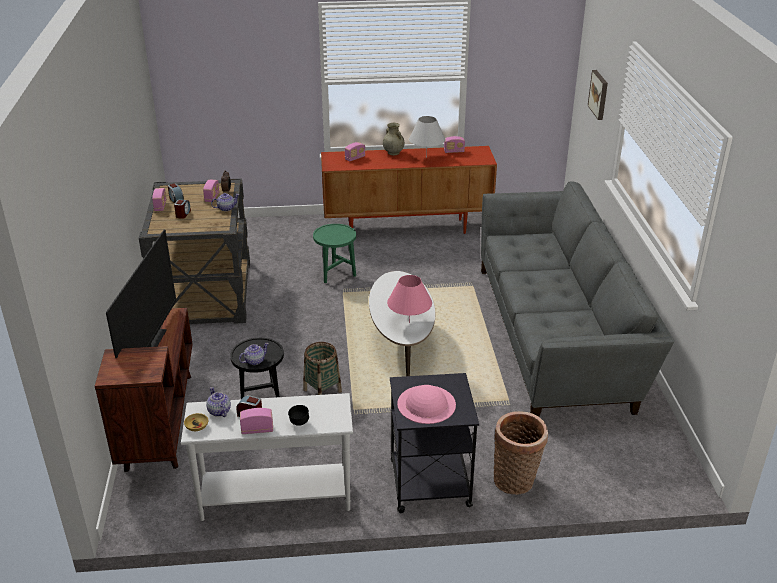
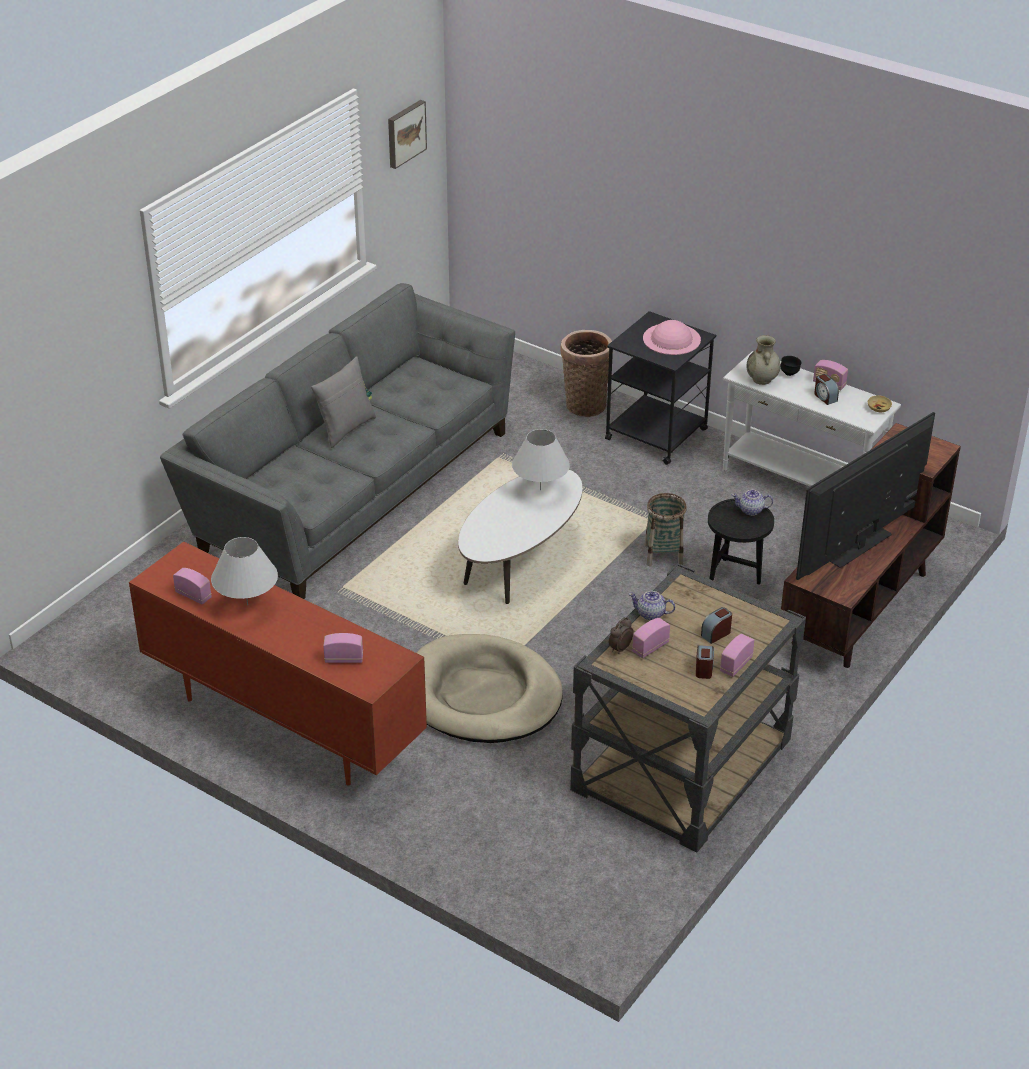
camera: 140 degrees left, 5 degrees up
(219, 411) = (850, 411): teapot -> none
(336, 276) = (482, 695): green side table -> beige dog bed
(393, 153) = (275, 640): beige vase -> beige vase (762, 380)
(409, 322) = (540, 490): pink table lamp -> white table lamp
(558, 281) = (346, 429): none -> grey pillow
(599, 94) = (75, 368): picture -> picture (405, 133)

